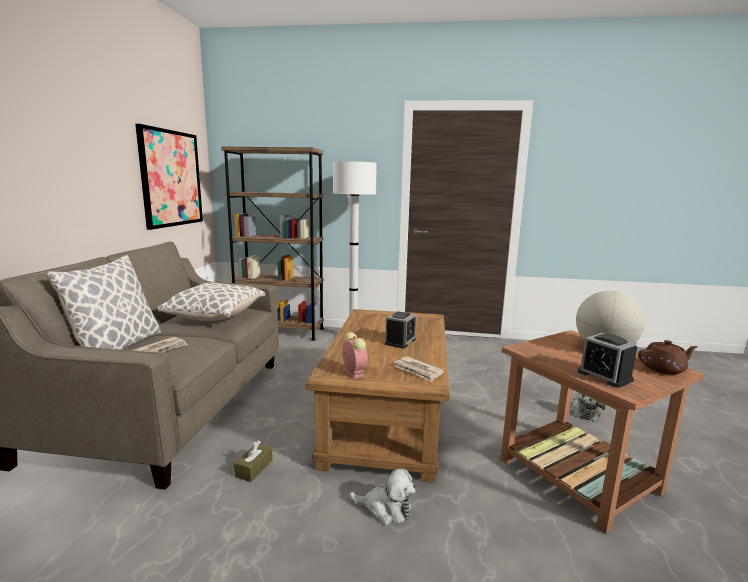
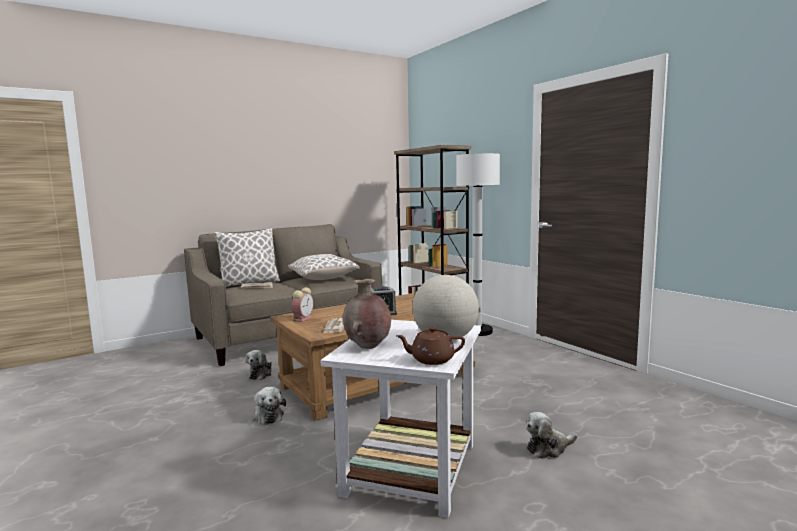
camera: 50 degrees right, 5 degrees down
(171, 178) = (359, 179): picture -> none
(254, 468) = (260, 374): brown tissue box -> plush toy
(580, 476) = (410, 470): brown side table -> white side table
(604, 376) = (368, 347): alarm clock -> brown vase
(664, 369) = (431, 360): brown teapot -> brown teapot turned 135 degrees clockwise

